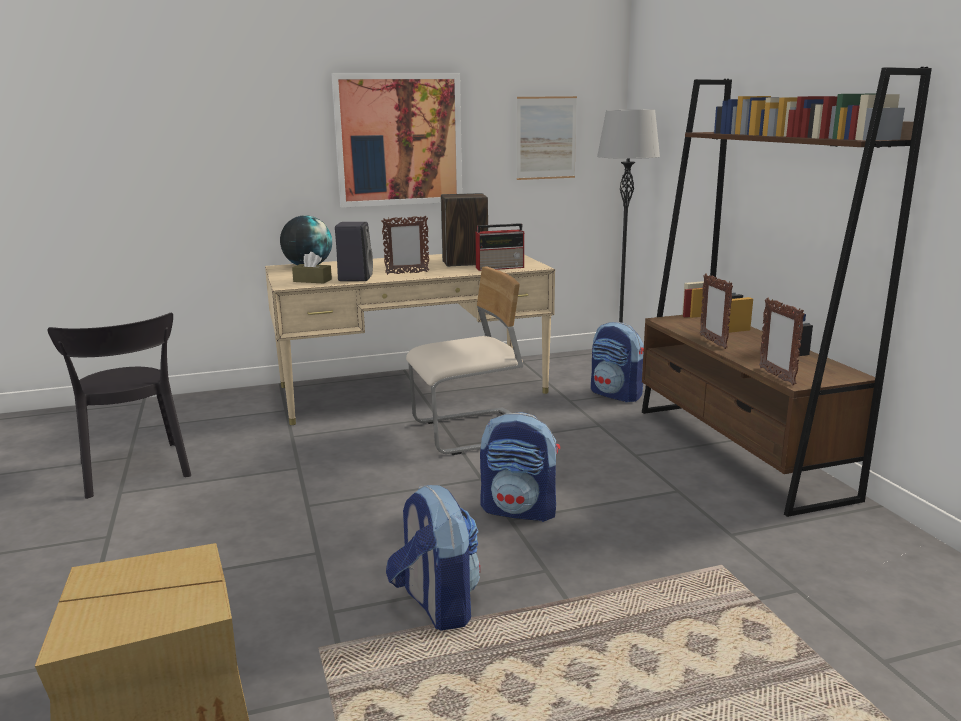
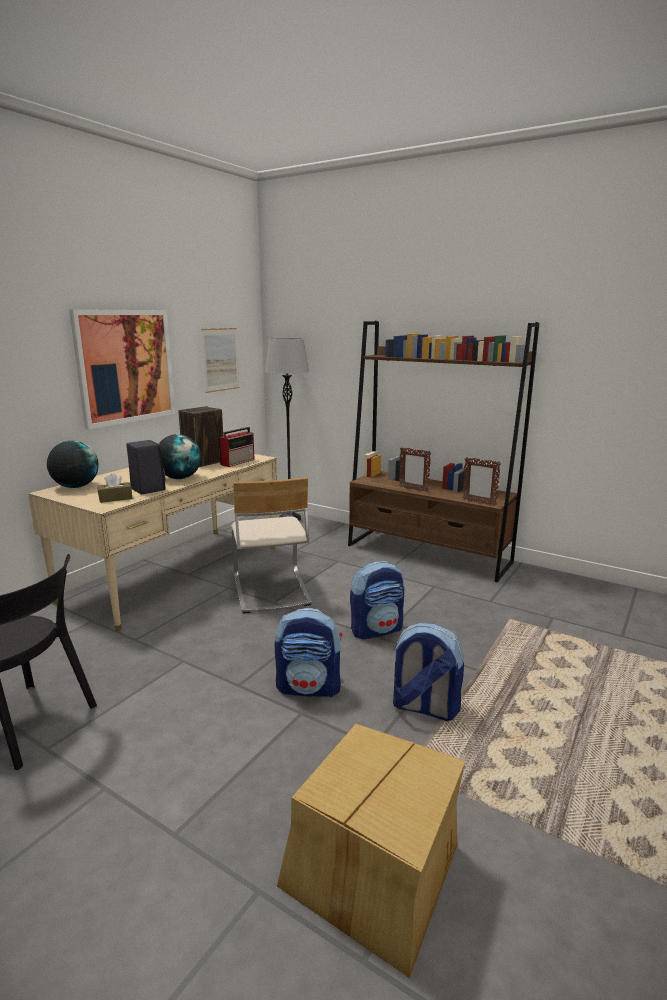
camera: 40 degrees left, 0 degrees up
(406, 273) = (180, 478): picture frame -> globe
(472, 433) = (270, 591): beige chair -> beige chair turned 135 degrees clockwise
(616, 394) = (317, 538): backpack -> backpack (309, 687)

